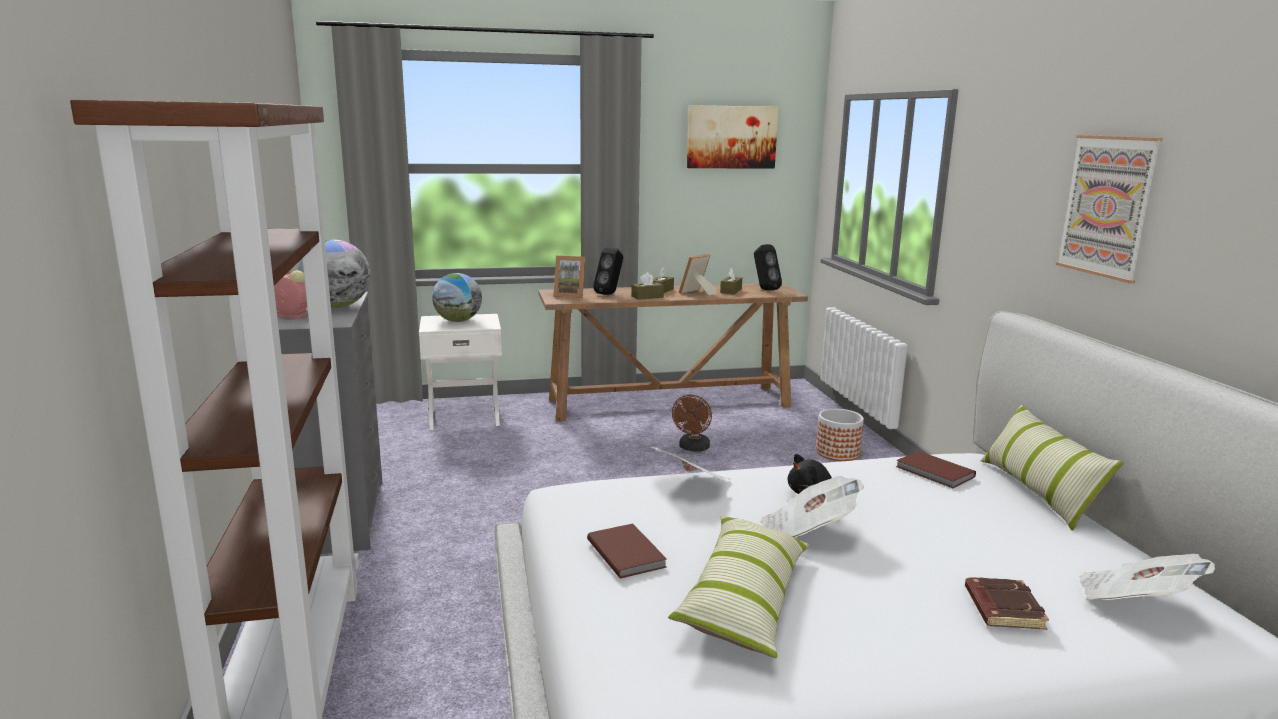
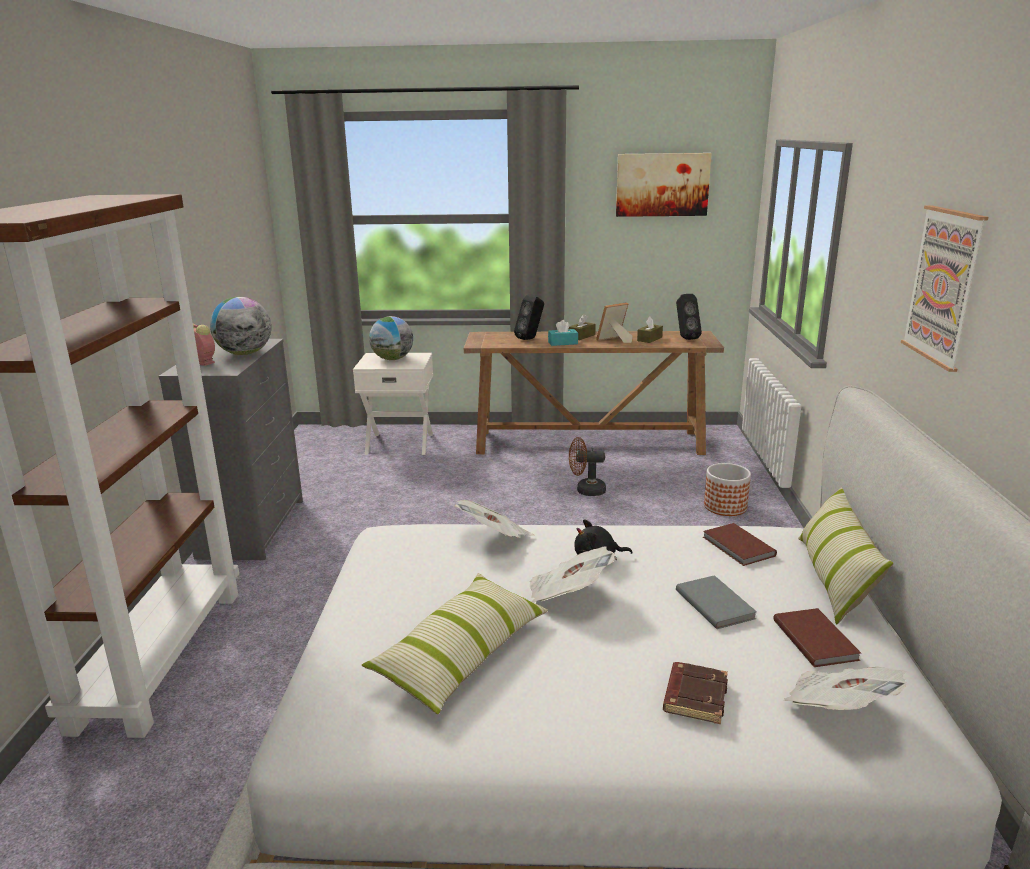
camera: 15 degrees right, 5 degrees up
(570, 295) = (492, 339): picture frame -> none
(627, 552) = (394, 597): brown book -> brown book (816, 639)
(647, 297) = (563, 343): brown tissue box -> turquoise tissue box
(693, 448) = (586, 490): brown fan -> brown fan turned 60 degrees clockwise
(955, 524) = (715, 603): none -> grey book

